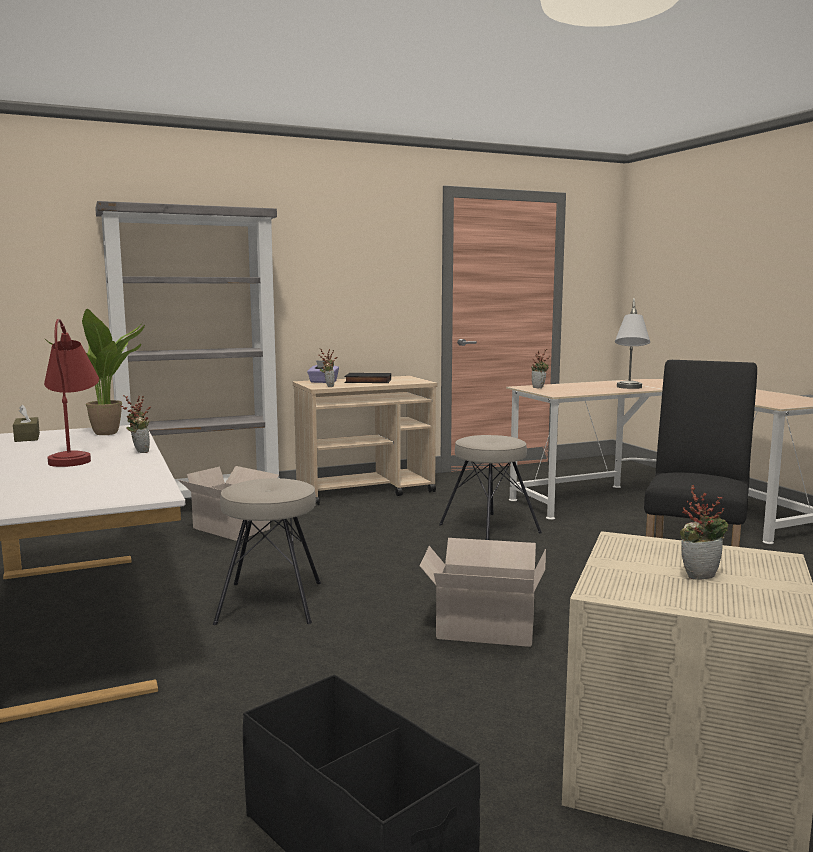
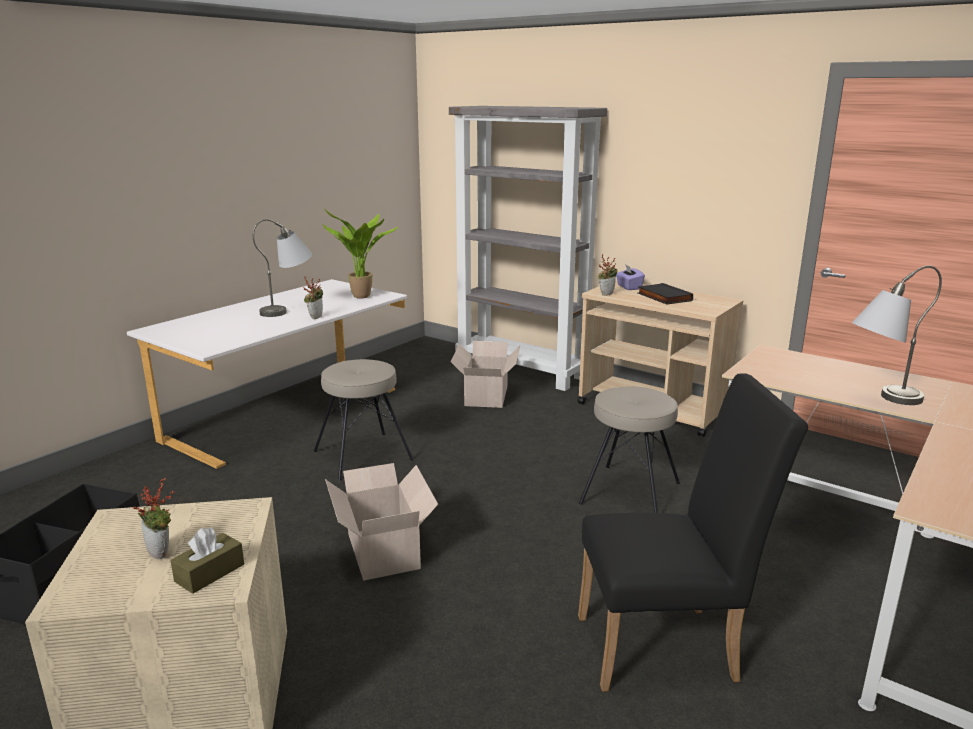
camera: 60 degrees right, 10 degrees up
(27, 437) = (330, 287): brown tissue box -> brown tissue box (209, 573)
(75, 456) = (289, 309): red table lamp -> grey table lamp
(539, 388) = (780, 358): potted plant -> none

